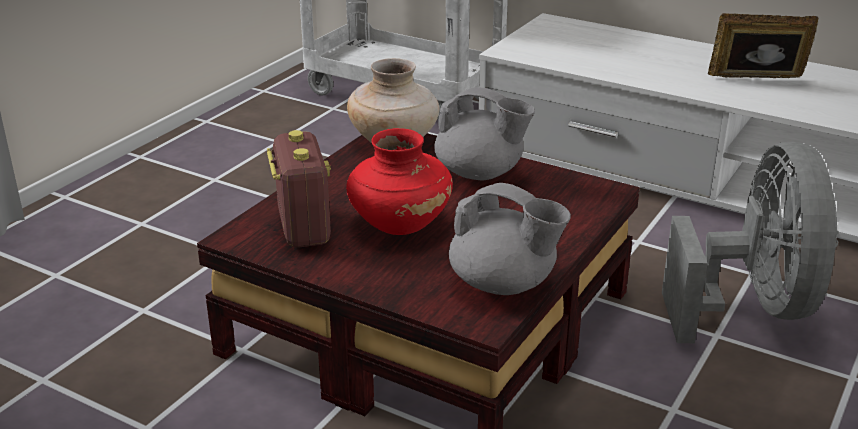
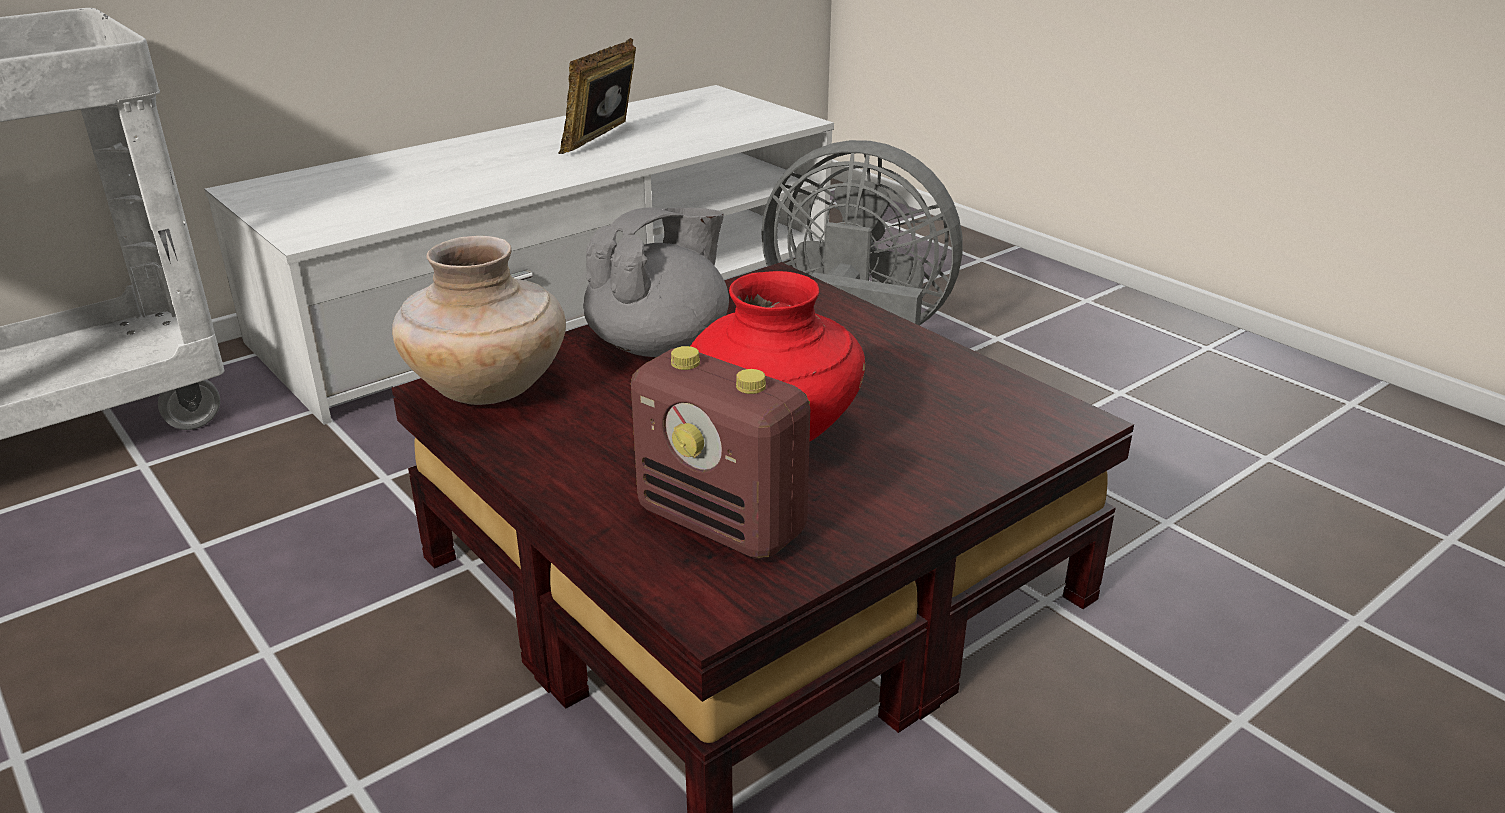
camera: 70 degrees left, 0 degrees up
(303, 227) = (723, 523): radio -> radio turned 150 degrees counterclockwise
(503, 284) = (981, 389): grey teapot -> none

